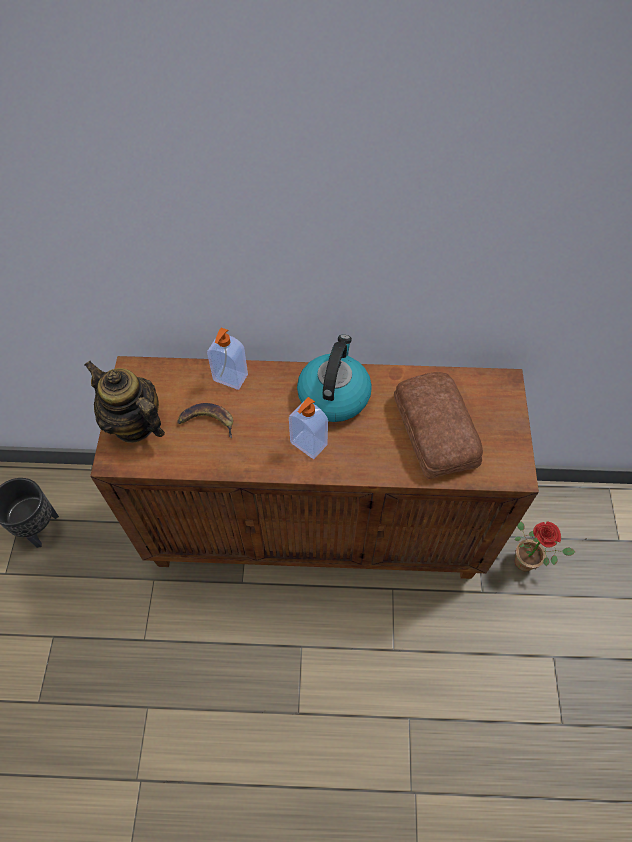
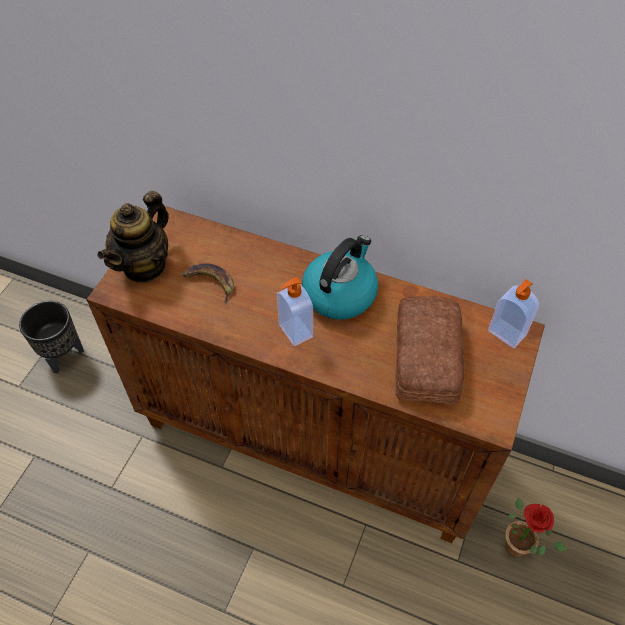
camera: 20 degrees right, 5 degrees down
(134, 424) = (144, 265): teapot -> teapot turned 120 degrees counterclockwise
(230, 378) = (248, 251): soap dispenser -> soap dispenser (506, 334)

